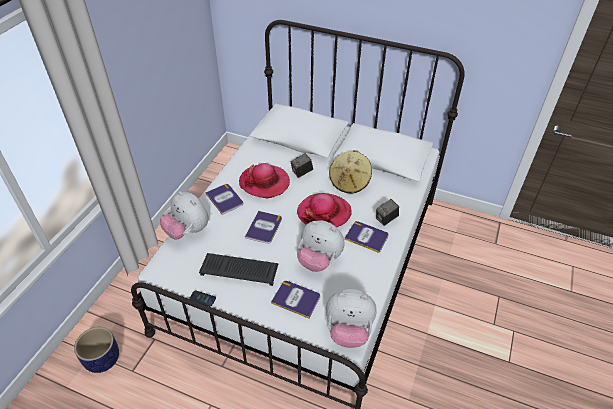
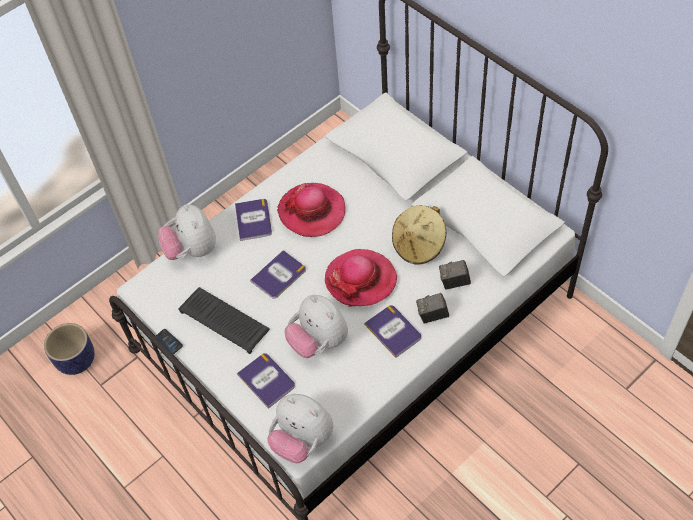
camera: 30 degrees right, 10 degrees up
(302, 172) = (366, 211): camera -> camera (454, 282)

